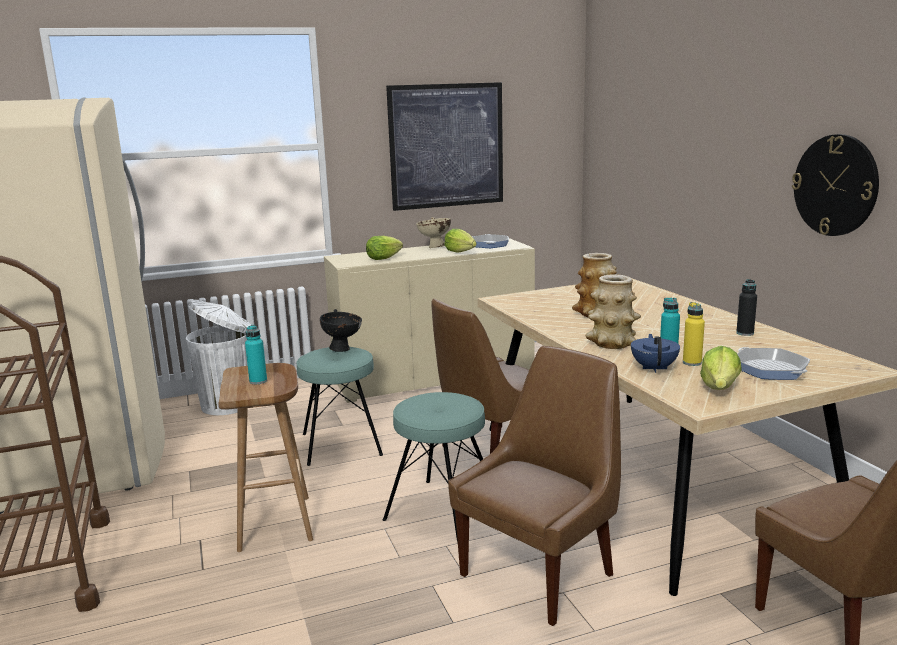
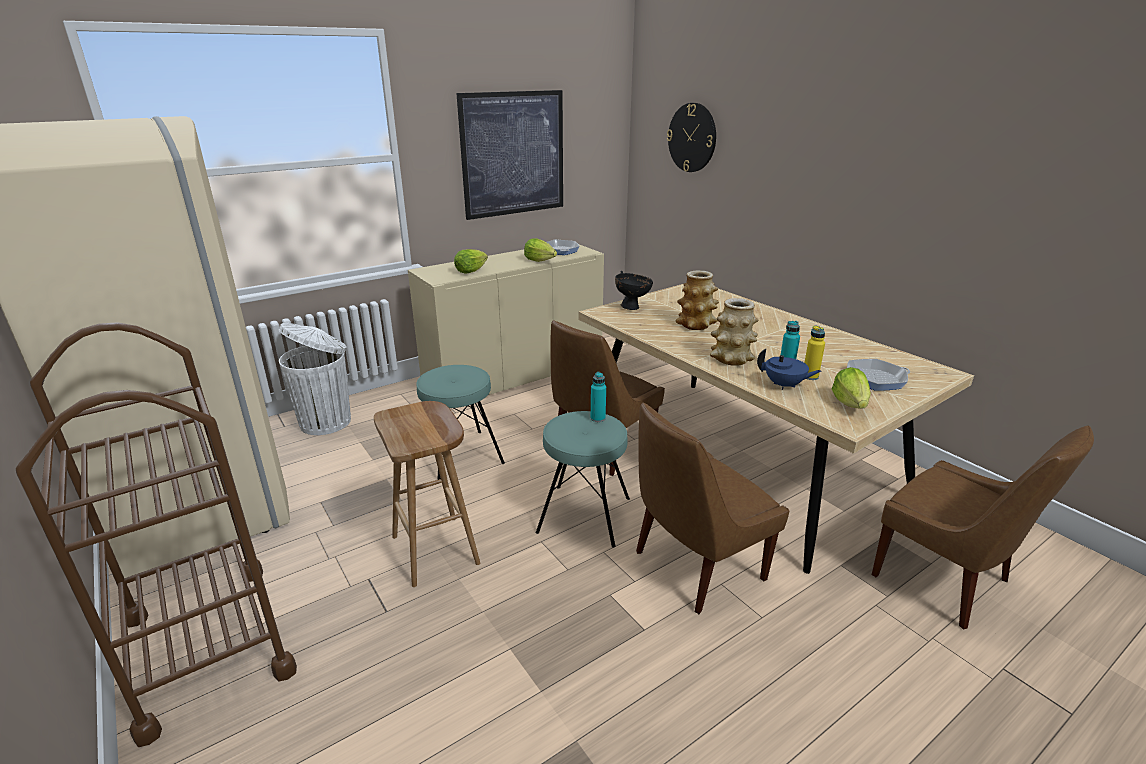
camera: 15 degrees left, 10 degrees up
(258, 381) = (418, 426): turquoise bottle -> turquoise bottle (598, 418)
(342, 349) = (456, 368): black bowl -> black bowl (632, 307)
(434, 247) = (511, 255): beige bowl -> none
(540, 572) = (695, 567): brown chair -> brown chair turned 150 degrees counterclockwise
(654, 368) = (784, 385): blue teapot -> blue teapot turned 120 degrees clockwise
(745, 333) = (829, 340): black bottle -> none
(770, 369) = (874, 379): frying pan -> frying pan turned 60 degrees counterclockwise
(835, 185) = (899, 209): wall clock -> wall clock (692, 138)

